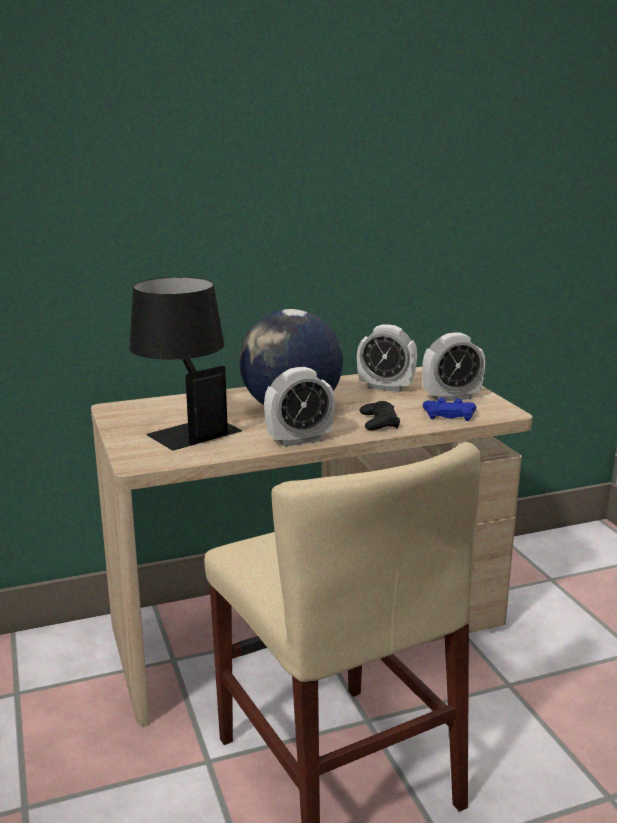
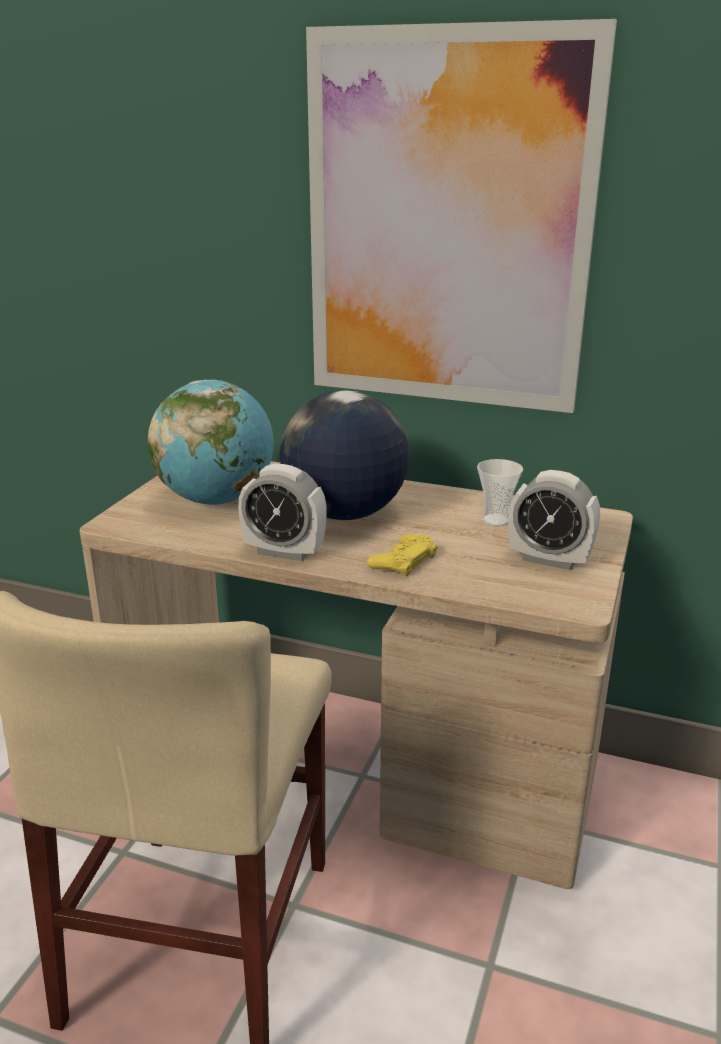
camera: 40 degrees right, 5 degrees up
(184, 427) = (216, 500): black table lamp -> globe
(305, 178) = (447, 225): none -> picture
(379, 422) = (403, 561): black game controller -> yellow game controller
(385, 387) = (496, 520): alarm clock -> cup
(449, 414) = (500, 581): blue game controller -> none

